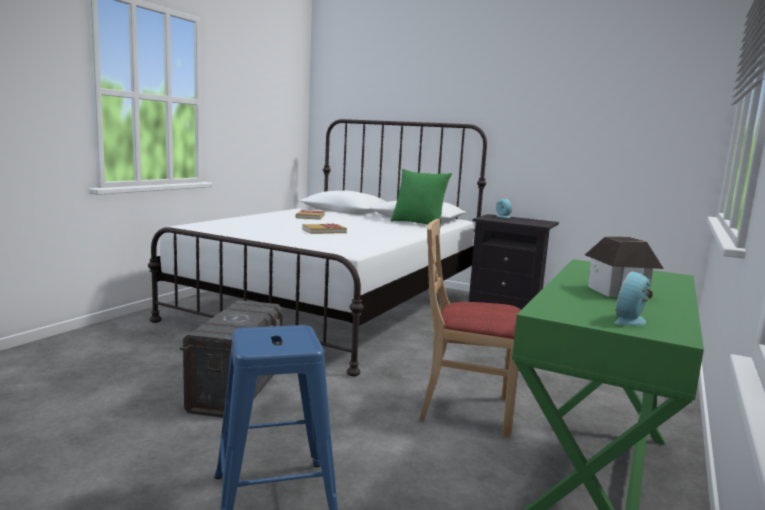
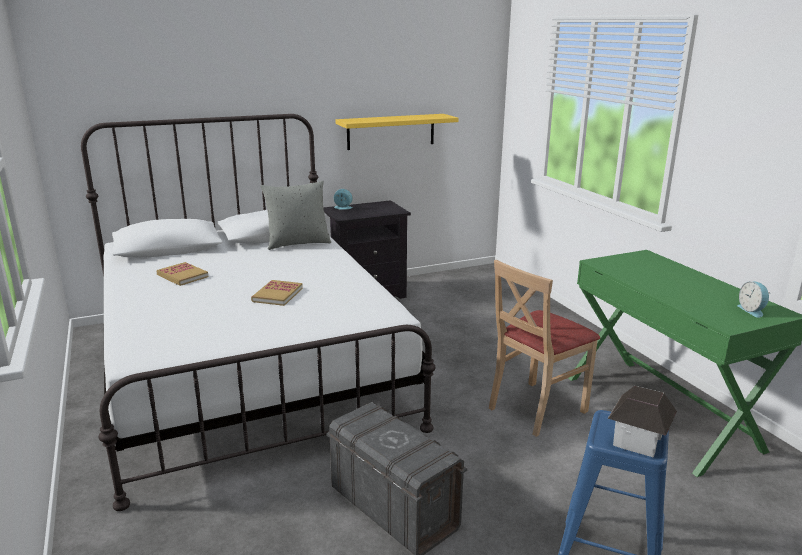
camera: 50 degrees left, 10 degrees up
(418, 223) = (298, 243): green pillow -> grey pillow
(570, 152) = (391, 131): none -> yellow shelf
(617, 291) = (683, 286): toy house -> toy house (638, 440)

